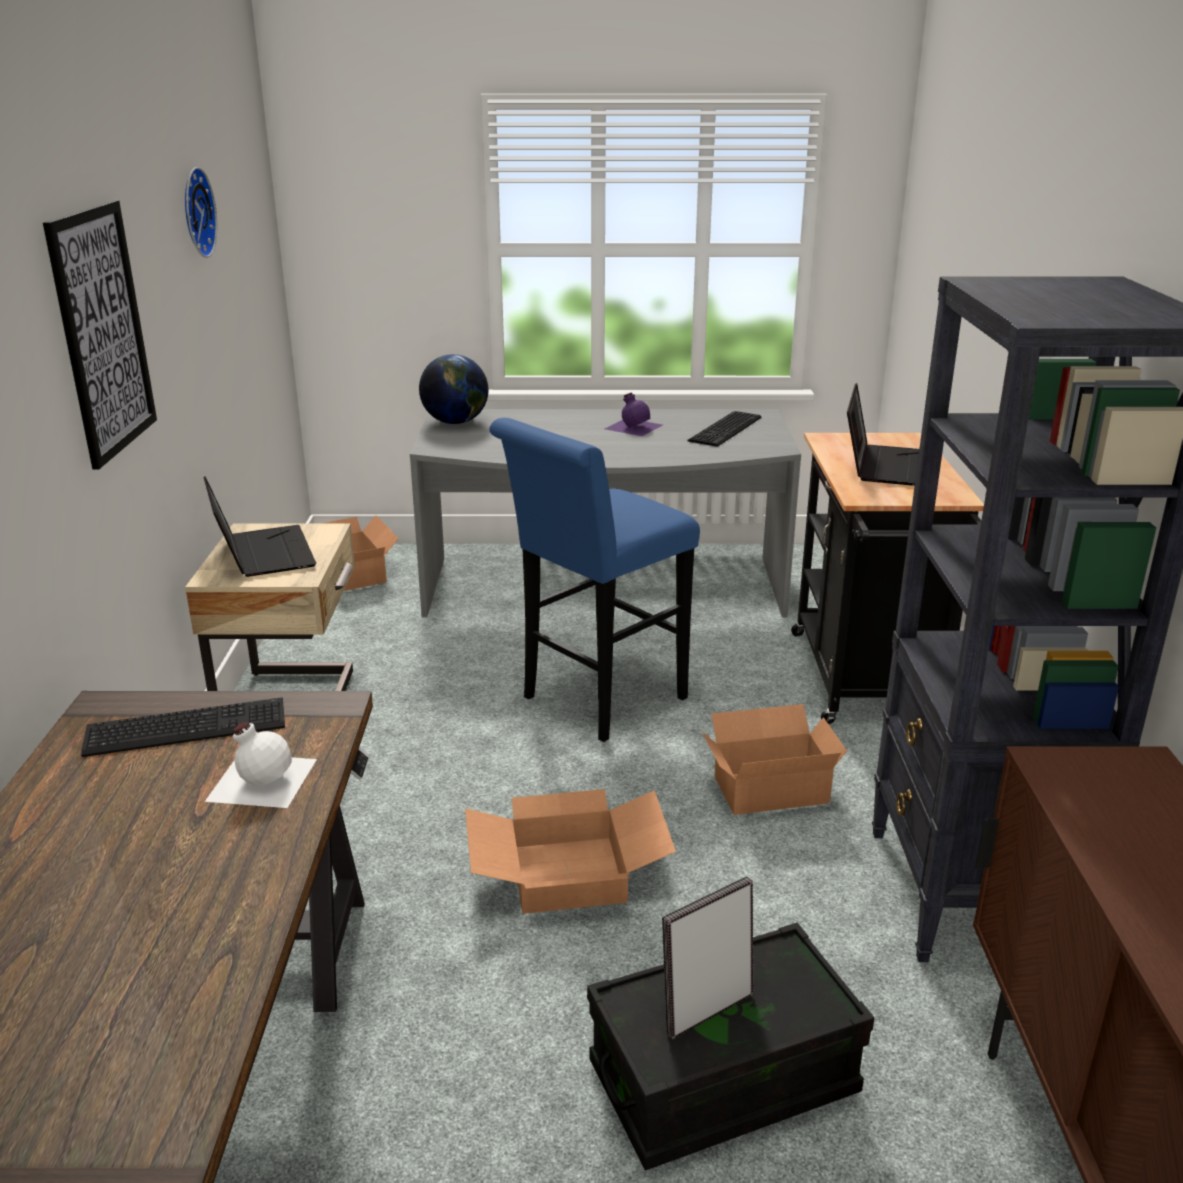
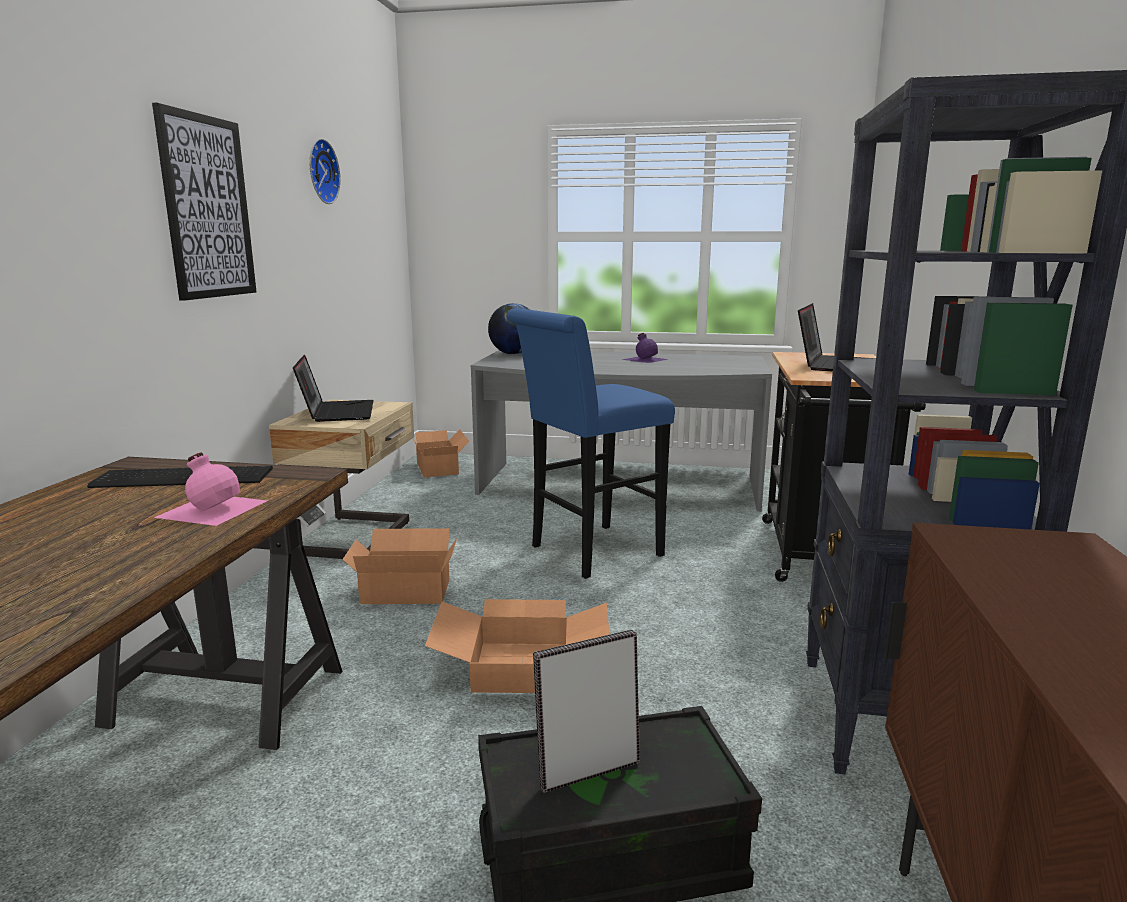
camera: 10 degrees right, 10 degrees down
(261, 778) = (212, 508): white bottle -> pink bottle
(727, 429) = (717, 362): keyboard -> none
(767, 787) = (716, 620): cardboard box -> cardboard box (404, 590)

